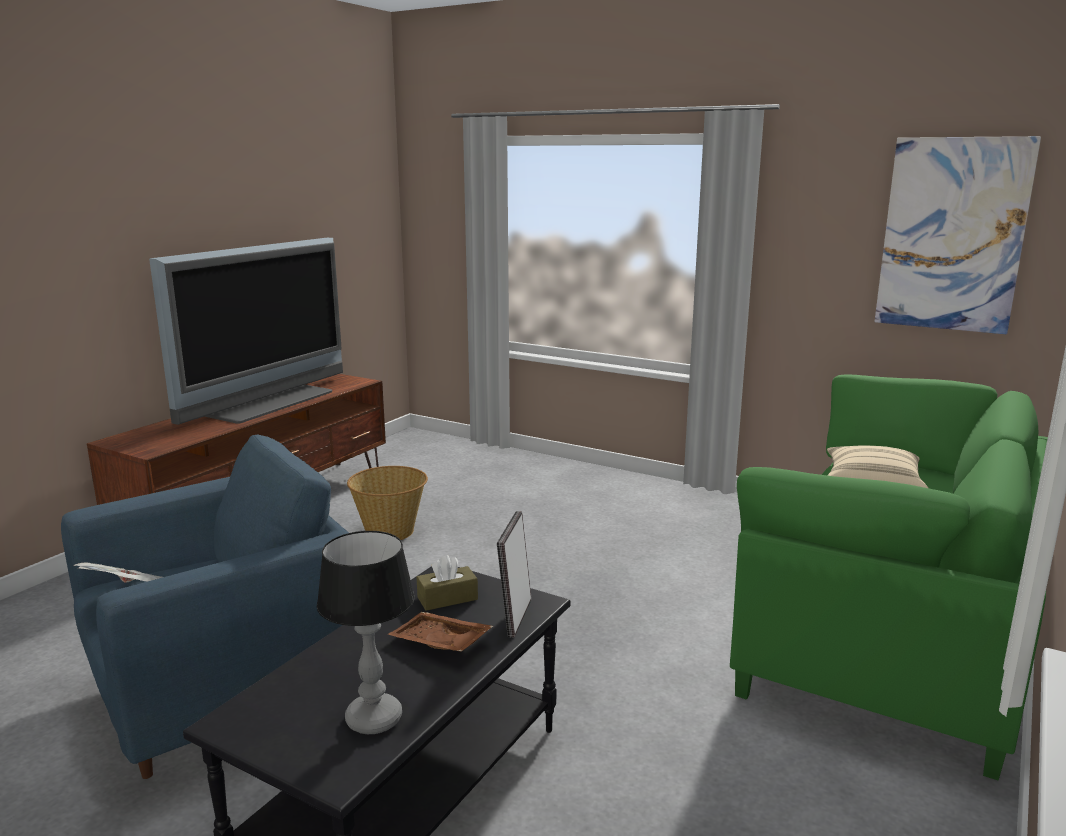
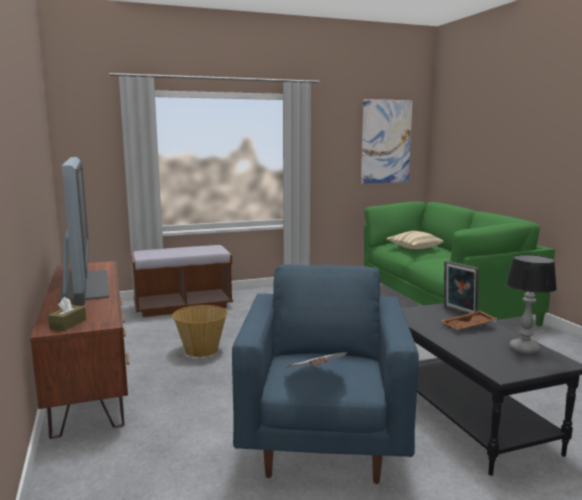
camera: 50 degrees left, 5 degrees down
(447, 598) = (426, 317): brown tissue box -> brown tissue box (68, 324)
(503, 468) = (183, 306): none -> brown bench

